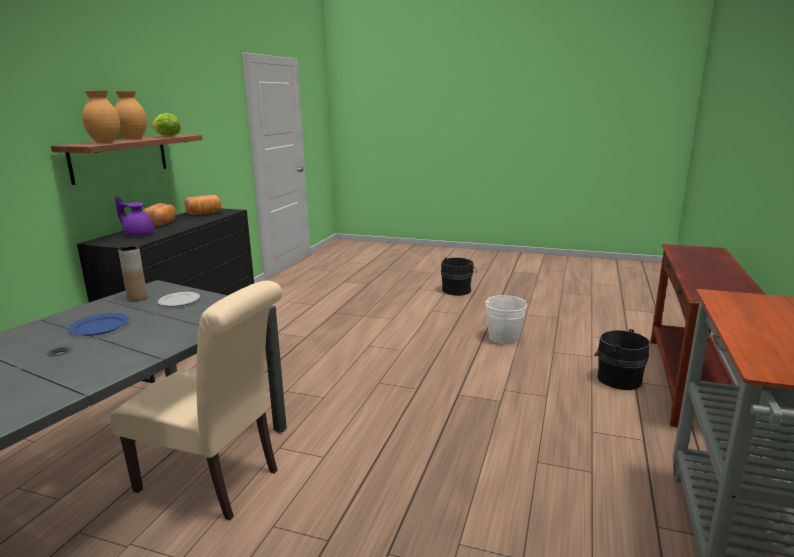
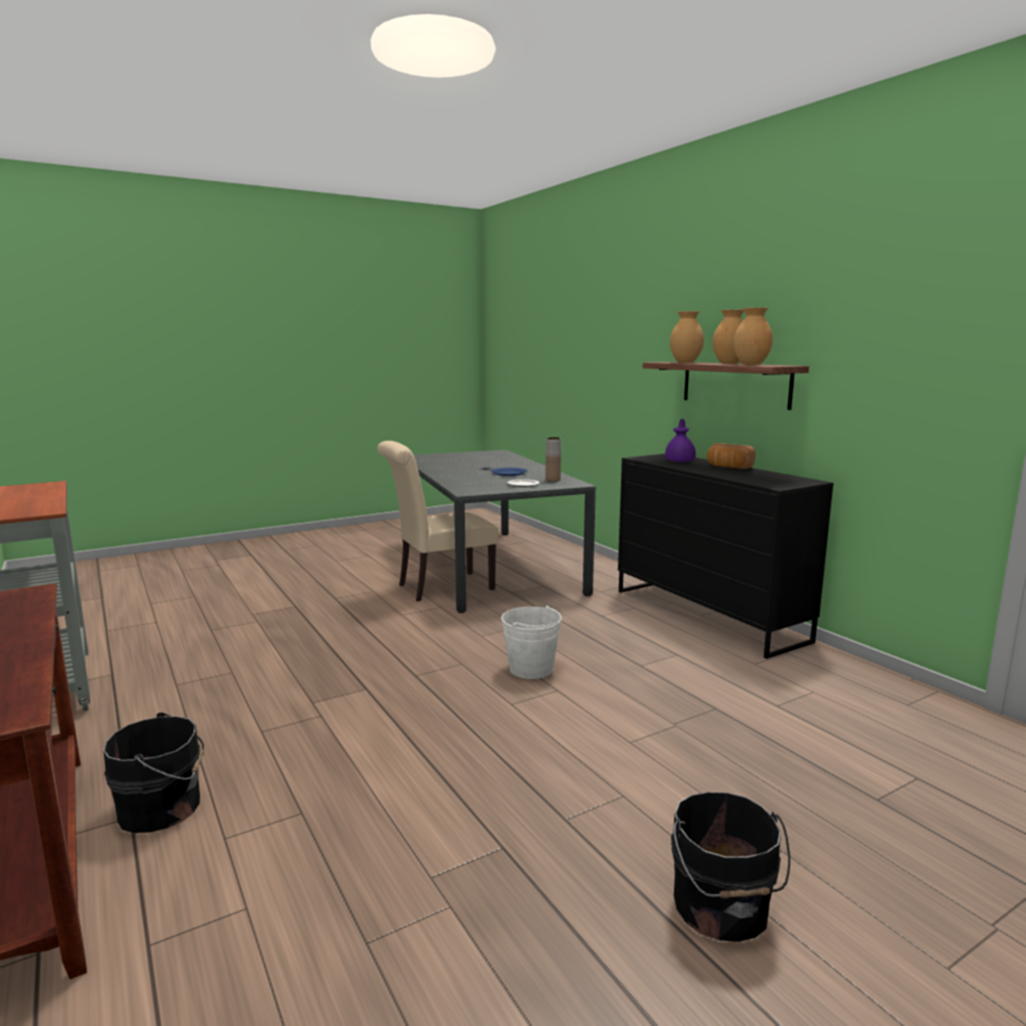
camera: 130 degrees right, 5 degrees down
(138, 234) = (680, 461): purple teapot -> purple teapot turned 45 degrees counterclockwise
(167, 136) = (750, 365): lettuce -> brown vase
(205, 214) = (771, 479): bread -> none
(504, 338) = (412, 799): white bucket -> white bucket (531, 669)

